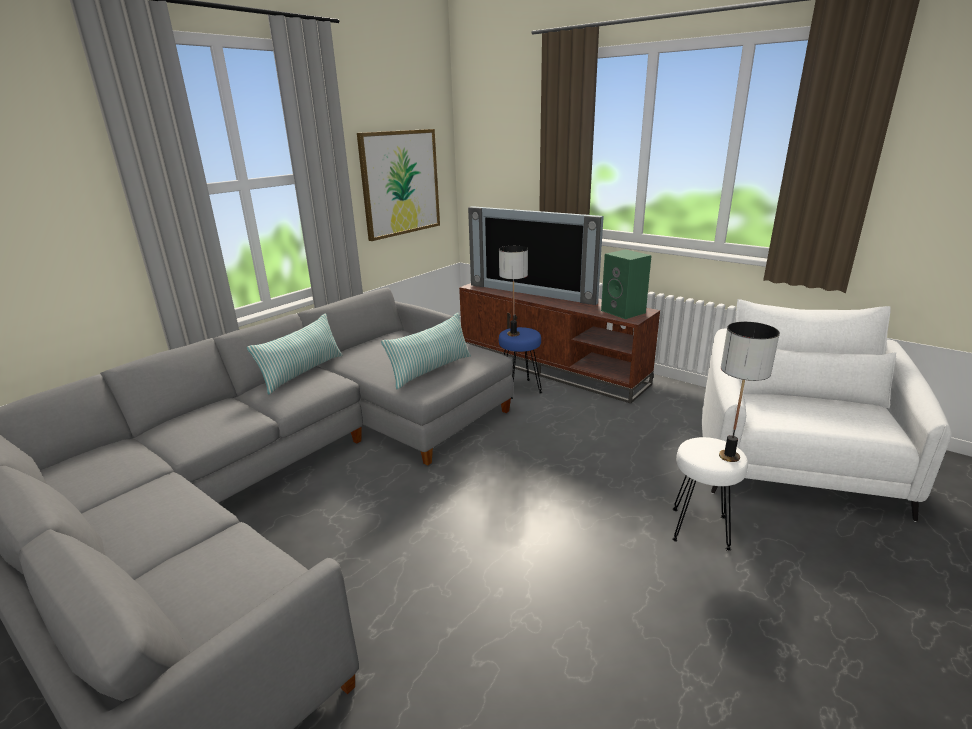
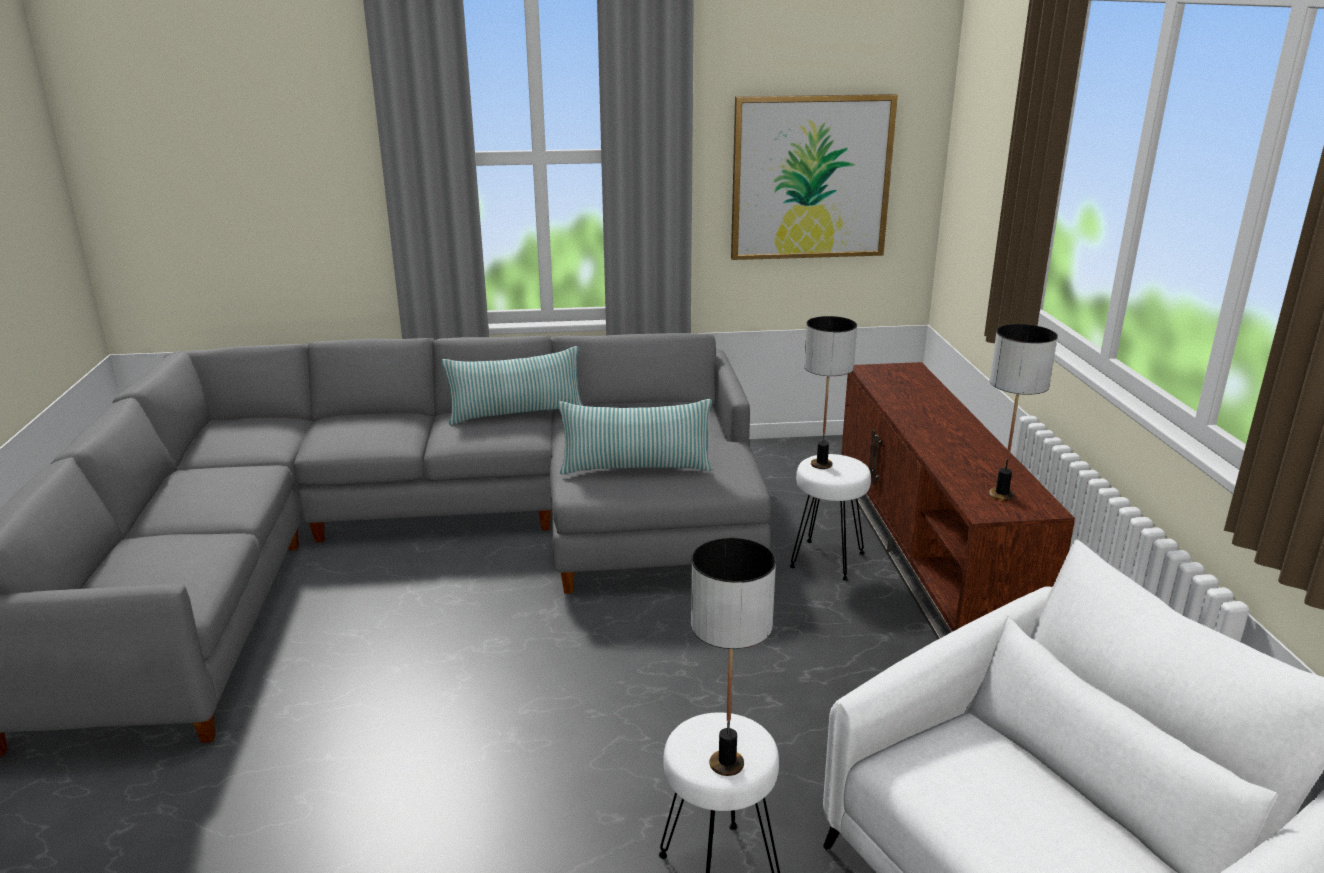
camera: 45 degrees right, 0 degrees up
(519, 388) = (827, 560): blue stool -> white stool
(533, 292) = (934, 409): television -> none
(624, 312) = (1002, 495): green speaker -> table lamp

